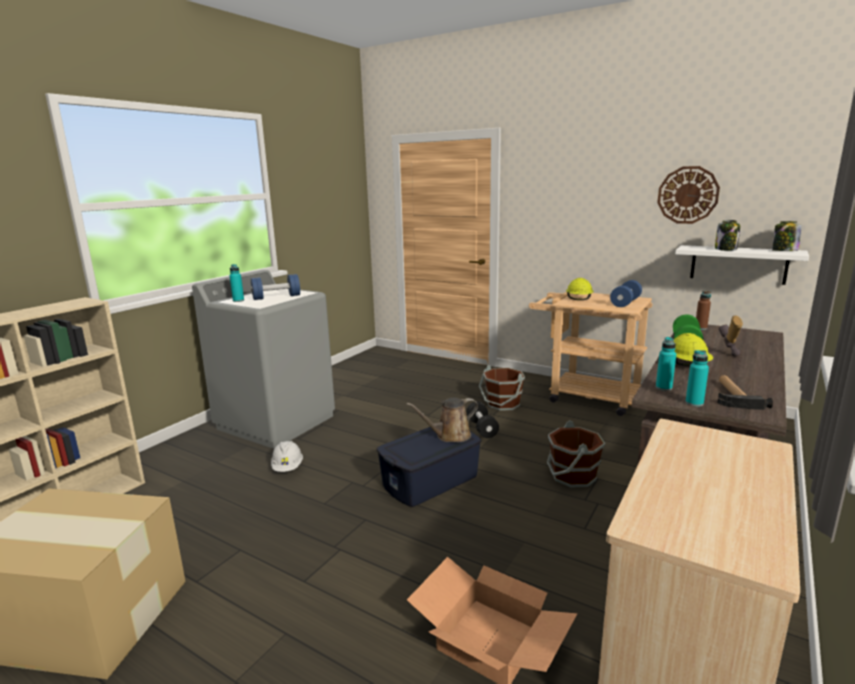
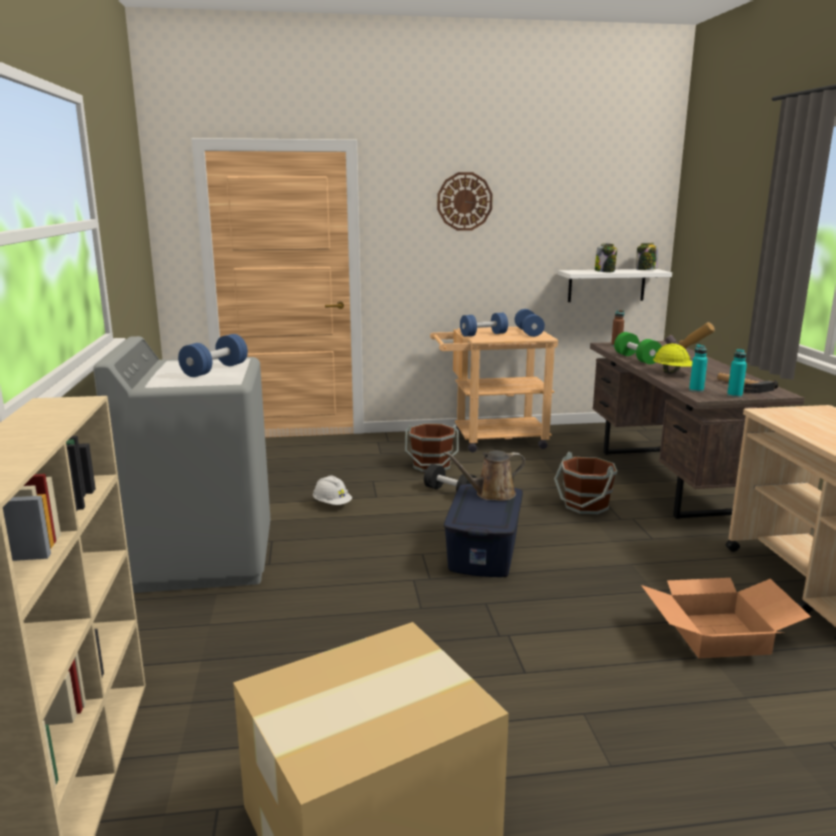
camera: 40 degrees left, 0 degrees up
(238, 300) = (172, 381): turquoise bottle -> none
(288, 467) = (315, 594): white hard hat -> white hard hat (332, 504)
(450, 436) = (491, 494): brown watering can -> brown watering can turned 45 degrees clockwise
(579, 299) = (483, 334): yellow hard hat -> blue dumbbell
(687, 195) = (562, 220): wall clock -> wall clock (464, 201)

